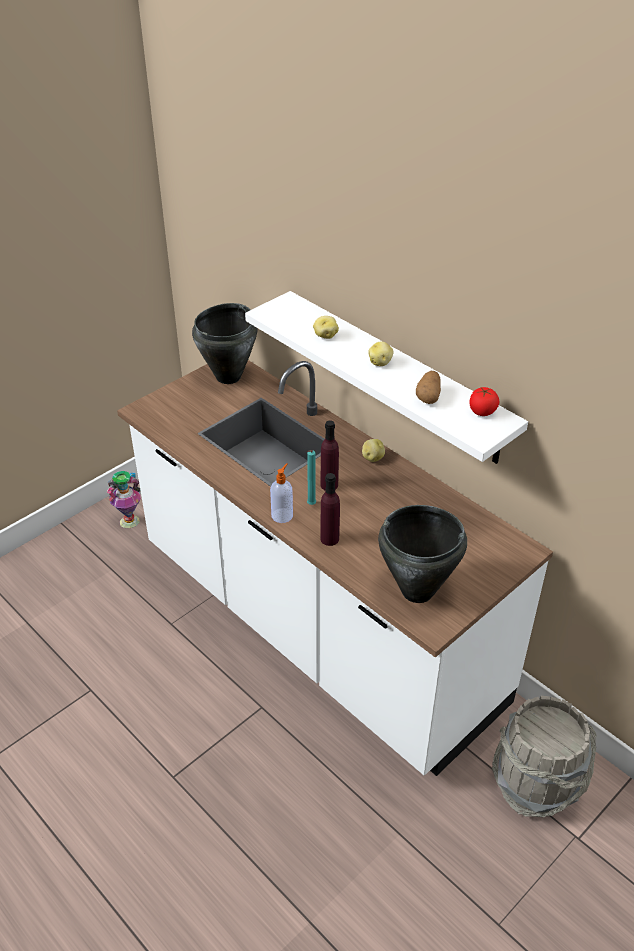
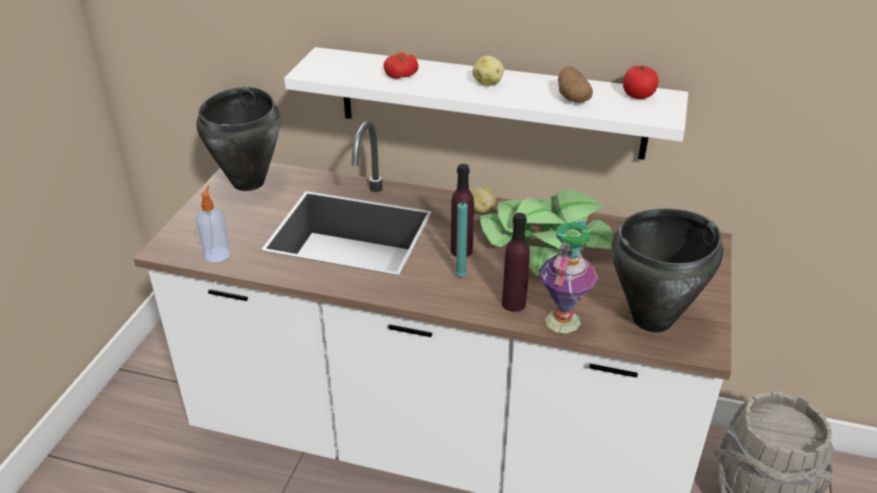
camera: 30 degrees left, 5 degrees down
(129, 521) = (140, 417): vase -> vase (562, 320)
(282, 515) = (439, 299): soap dispenser -> soap dispenser (217, 254)
(325, 335) = (401, 75): potato -> tomato
(396, 502) = (545, 243): none -> potted plant

